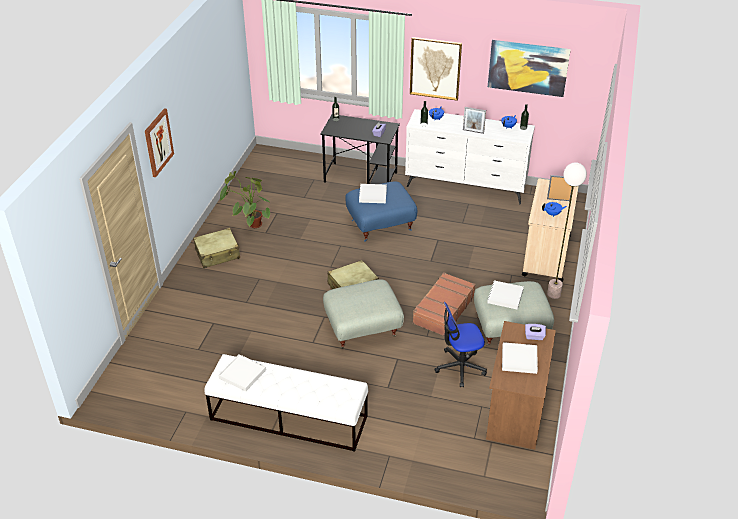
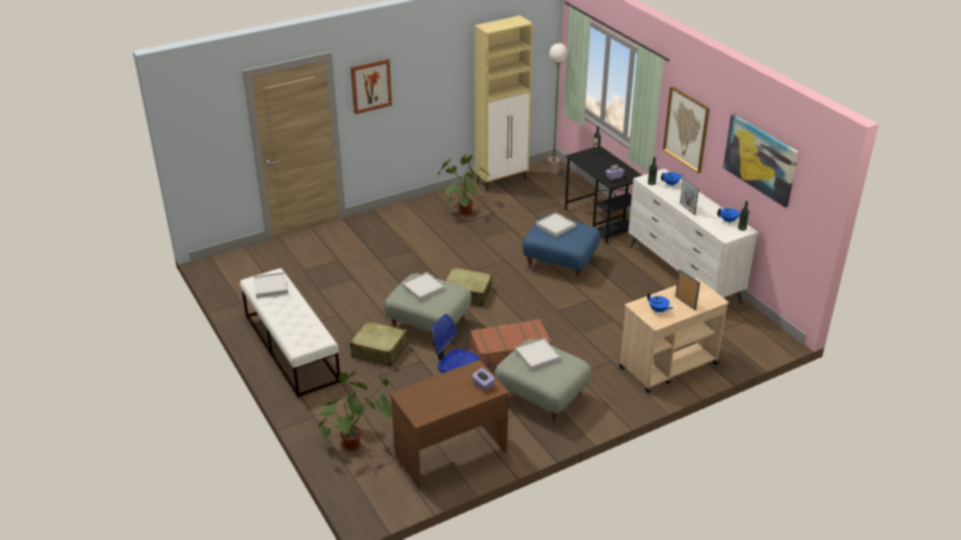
camera: 45 degrees right, 5 degrees down
(218, 254) = (409, 218): beige suitcase -> beige suitcase (379, 351)
(244, 184) = (502, 180): none -> beige cabinet
(443, 448) = (356, 439): none -> potted plant
(519, 359) = (443, 391): white tray -> white tray (423, 288)
(554, 294) = (624, 398): floor lamp -> floor lamp (553, 171)

